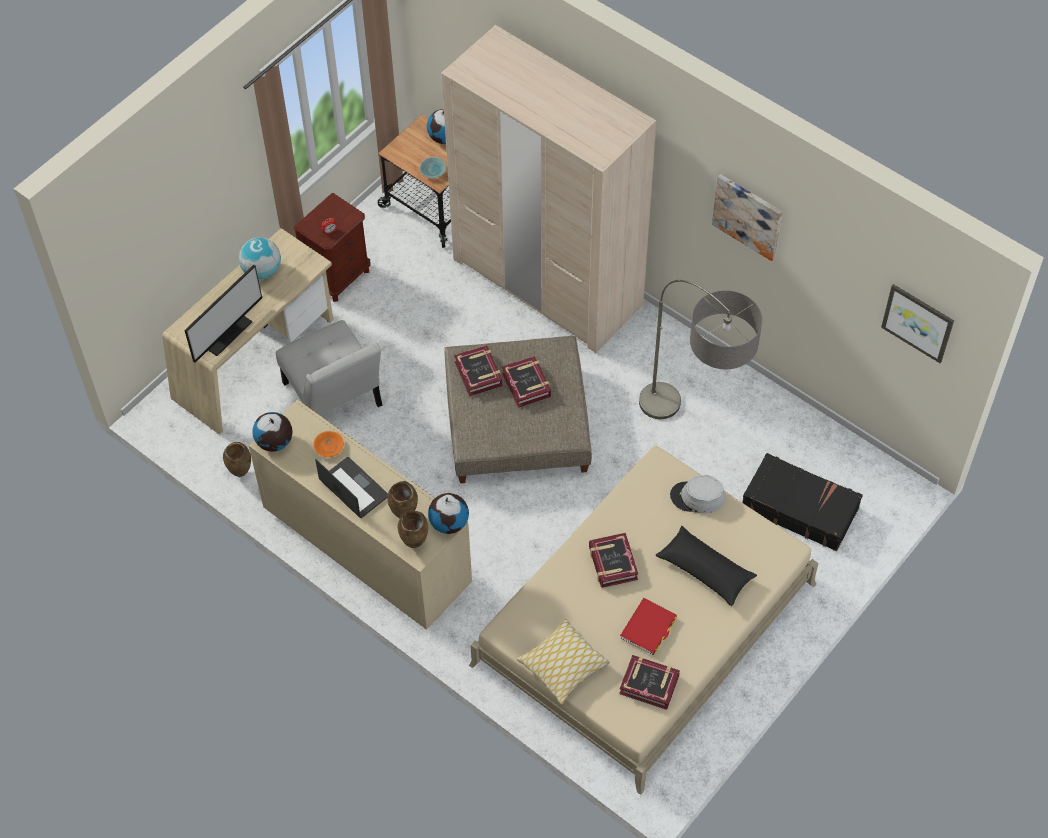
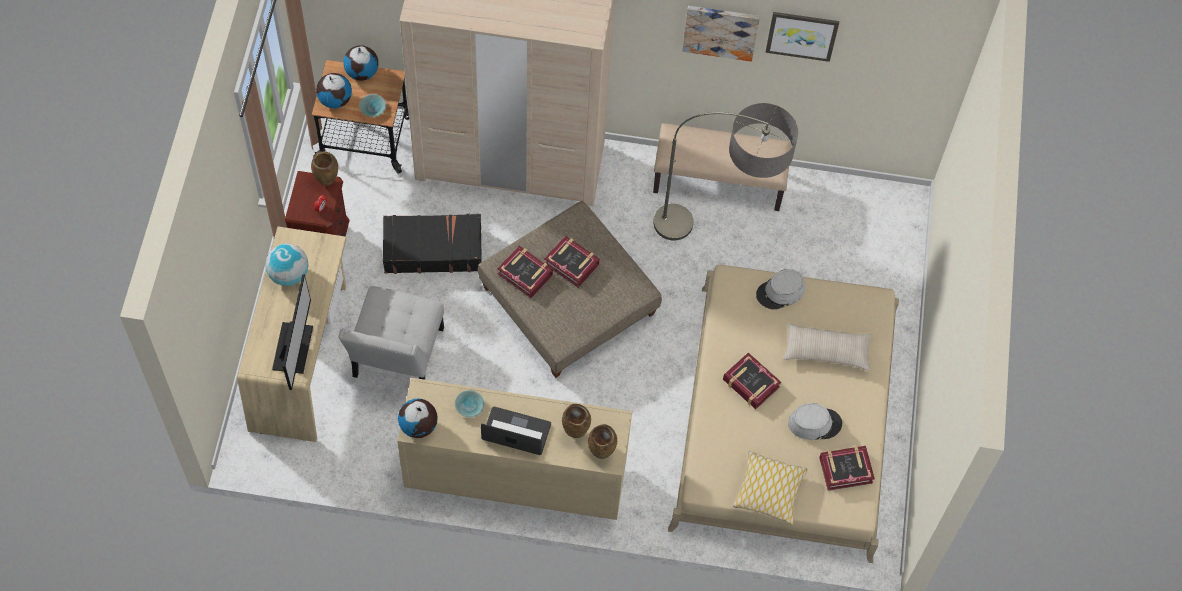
camera: 35 degrees left, 5 degrees up
(240, 473) = (358, 467): brown vase -> brown vase (326, 182)
(329, 446) = (469, 405): orange bowl -> turquoise bowl
(334, 399) = (396, 358): white chair -> white chair turned 75 degrees clockwise
(449, 523) = (617, 420): globe -> globe (335, 100)
(648, 628) = (814, 423): red book -> grey hat
(705, 570) = (826, 351): black pillow -> beige pillow
(728, 385) = (719, 181): none -> beige bench
(799, 508) = (841, 258): black suitcase -> black suitcase (432, 249)
(918, 322) = (910, 61): picture -> picture (802, 35)

